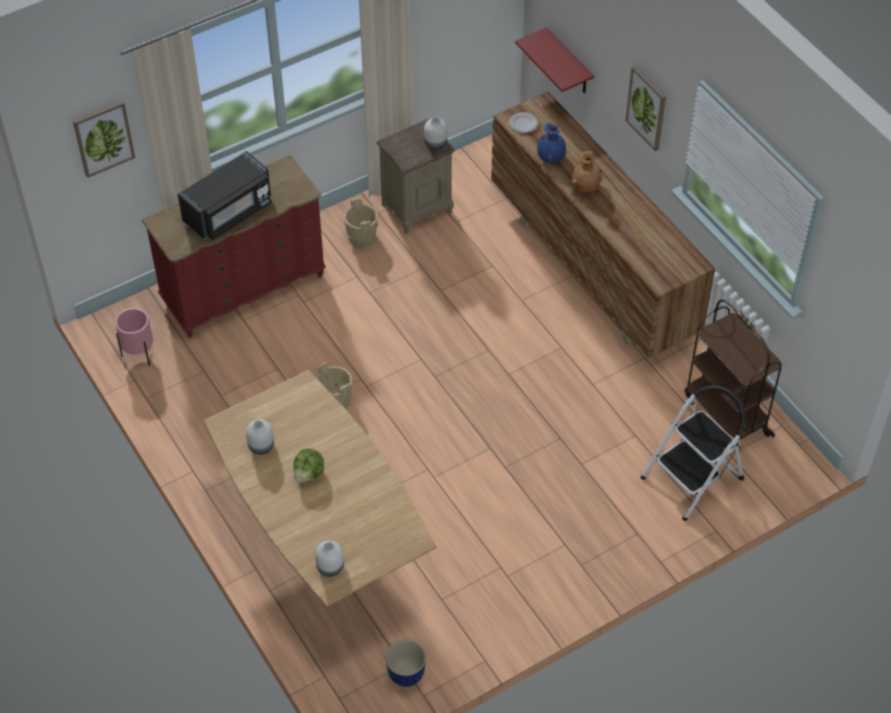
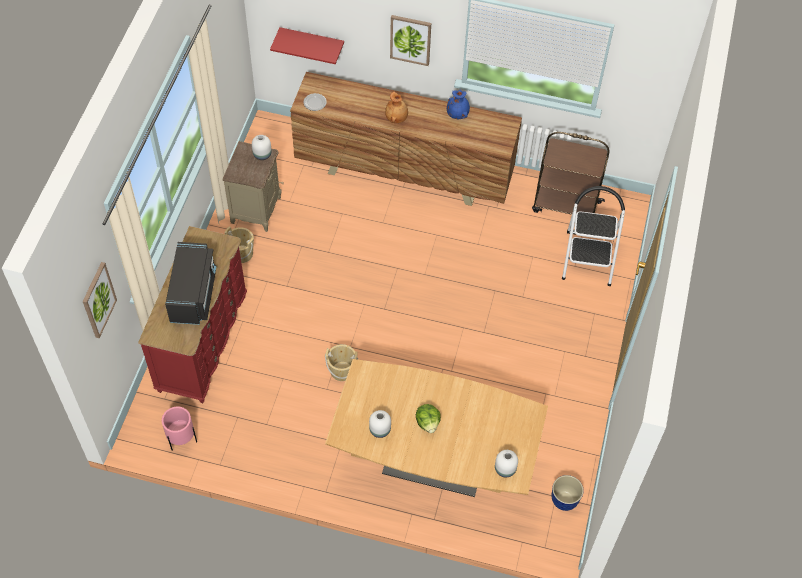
camera: 45 degrees left, 5 degrees up
(551, 157) = (356, 113): blue vase -> blue vase (458, 114)

